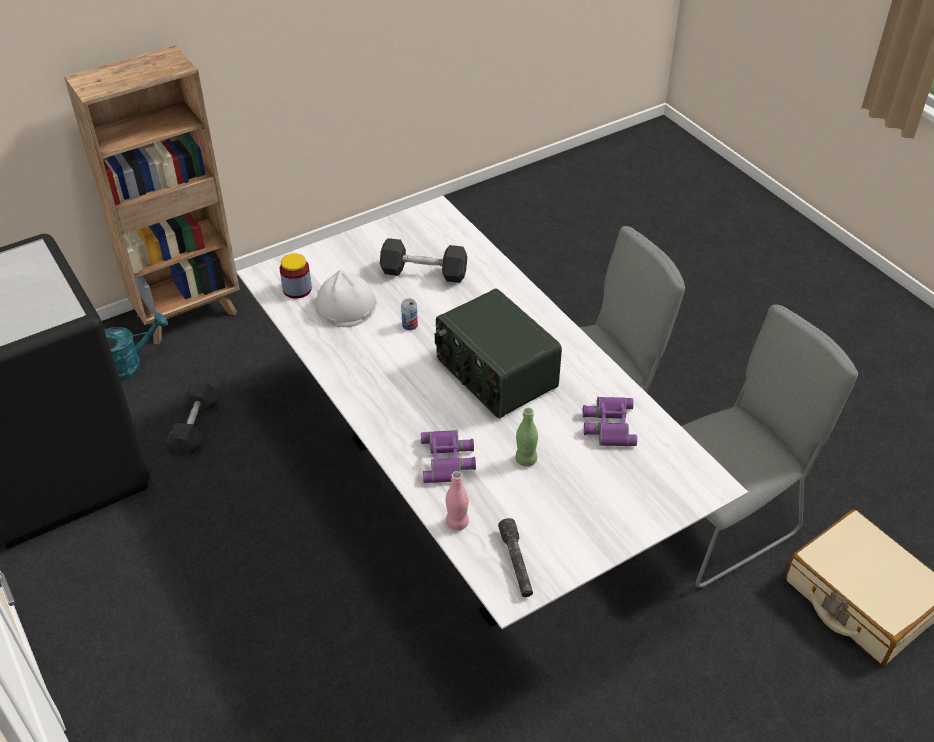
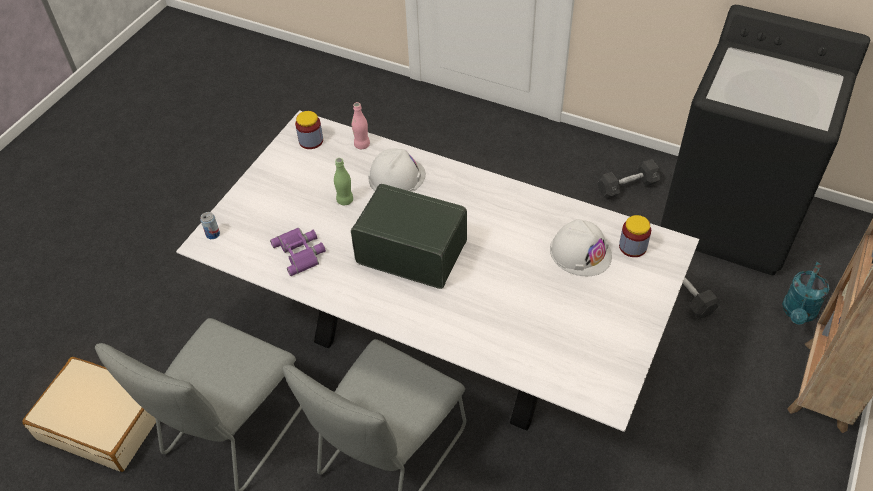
camera: 150 degrees right, 5 degrees up
(410, 325) = (513, 260): can -> can (213, 234)
(424, 272) = (550, 318): grey dumbbell -> grey dumbbell (627, 187)
(448, 460) = (396, 176): purple binoculars -> white hard hat
(516, 563) = (311, 141): grey flashlight -> jar

